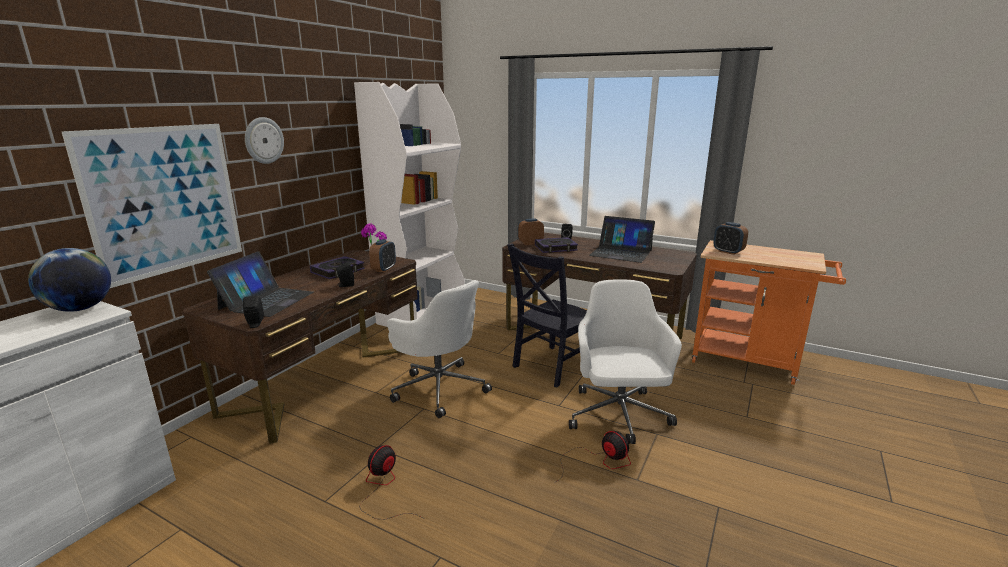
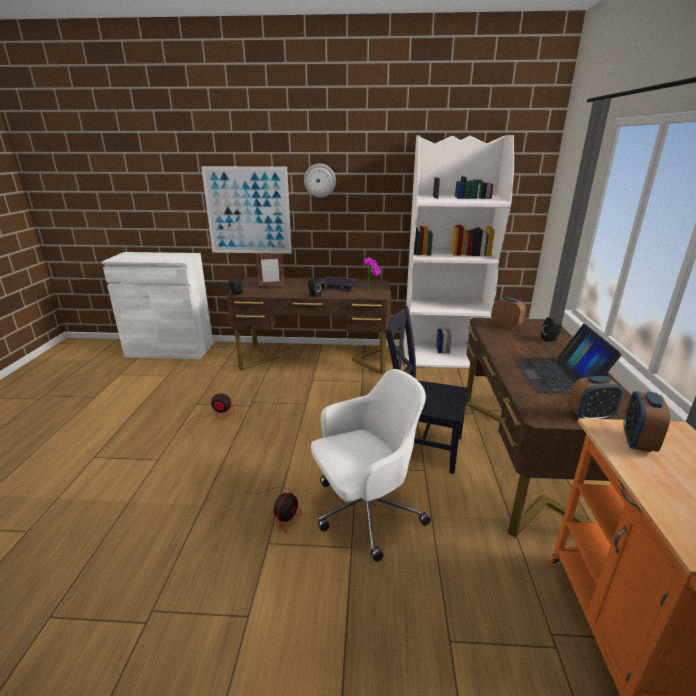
camera: 65 degrees right, 5 degrees up
(80, 309) = (183, 256): globe -> none
(266, 300) = (271, 286): laptop -> picture frame
(384, 269) = (357, 296): alarm clock -> alarm clock (590, 416)
(439, 388) = (337, 401): white office chair -> none
(555, 248) = (511, 339): book -> none

